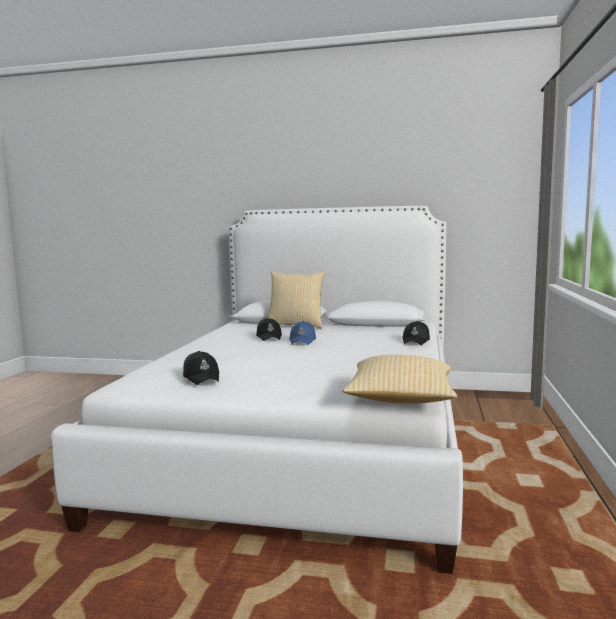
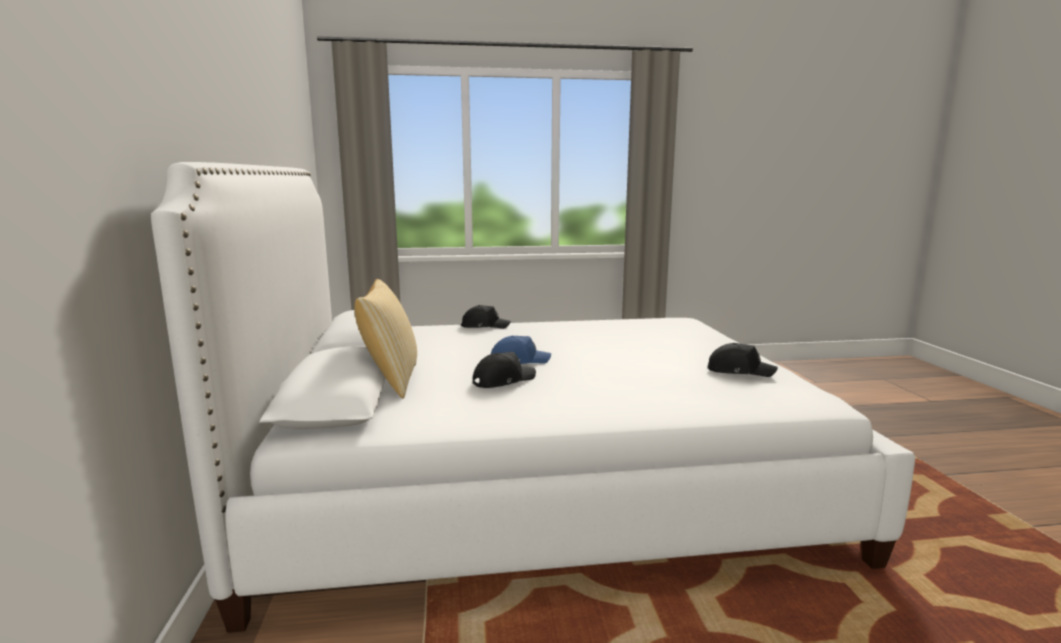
camera: 110 degrees left, 5 degrees up
(202, 377) = (739, 370): black cap -> black cap turned 60 degrees clockwise
(400, 399) = (683, 321): pillow -> none

